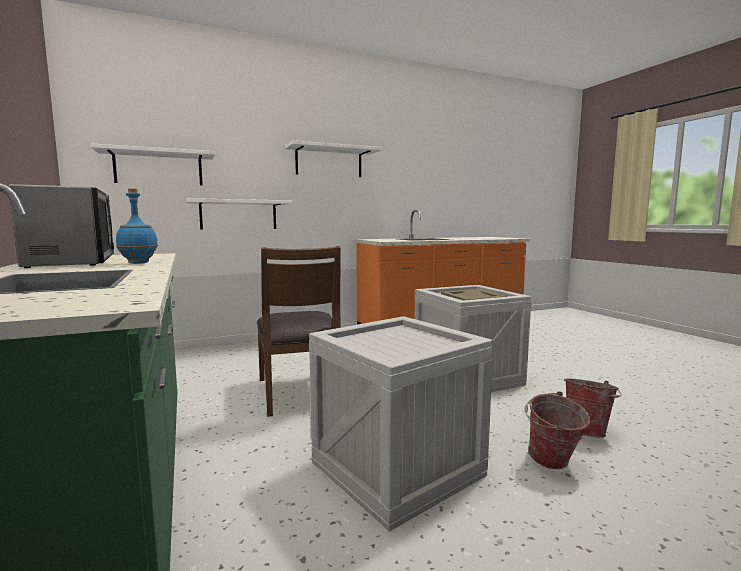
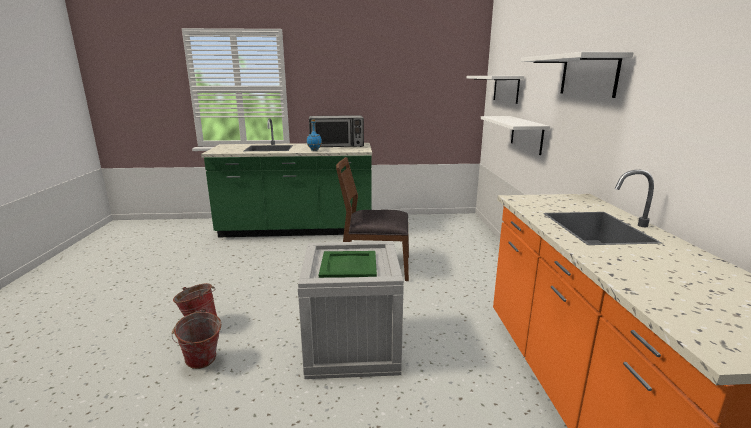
camera: 110 degrees right, 10 degrees up
(395, 468) = (258, 279): crate -> none
(472, 296) = (348, 264): beige tray -> green tray

